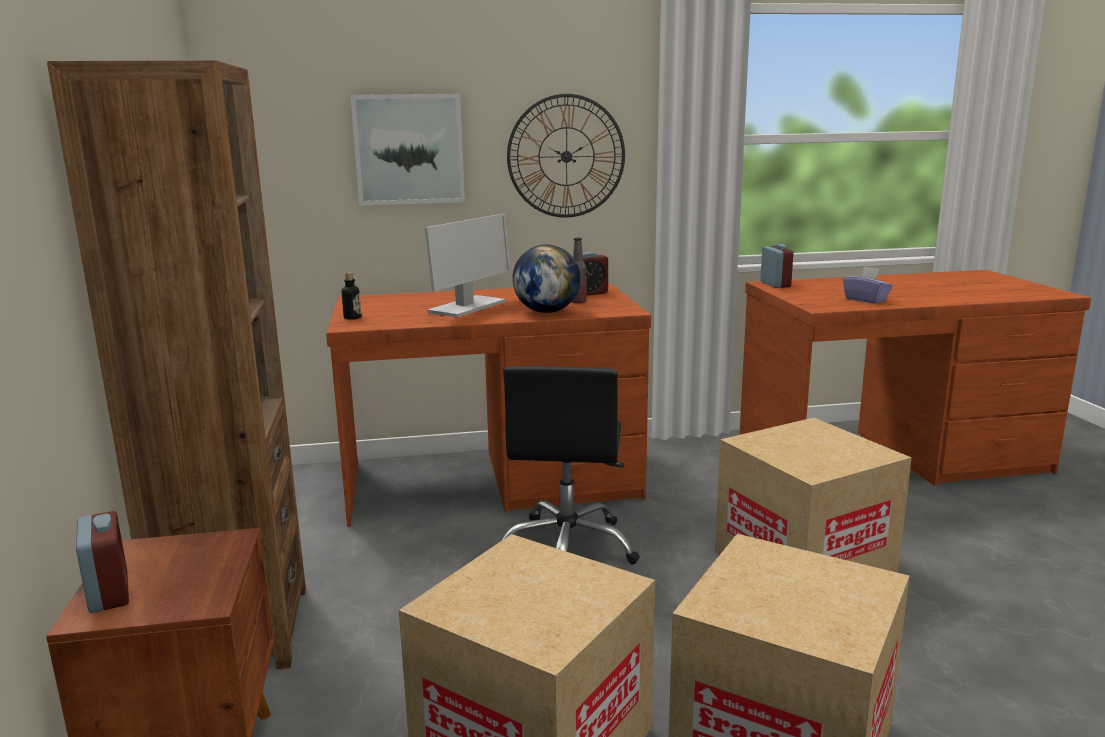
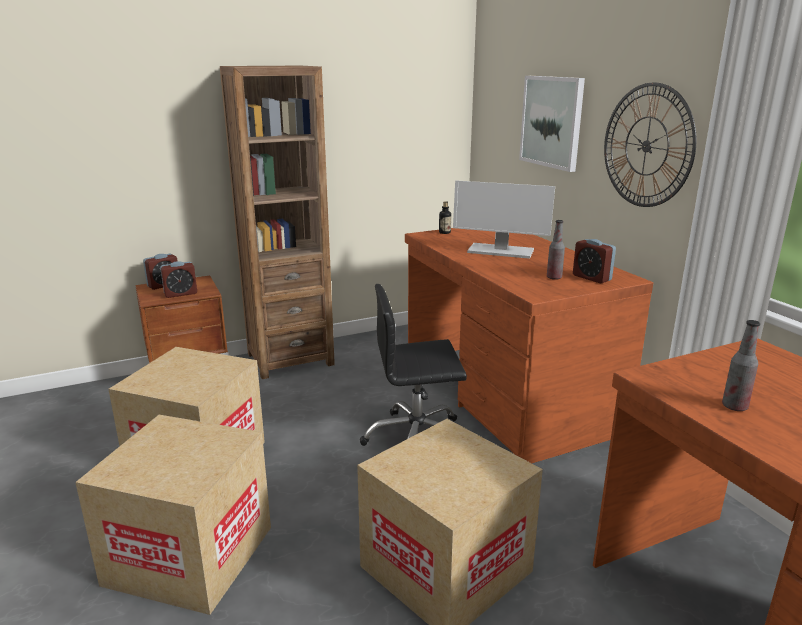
camera: 75 degrees right, 5 degrees up
(546, 311) = (507, 272): globe -> none
(775, 284) = (758, 352): alarm clock -> alarm clock (180, 294)
(866, 300) = (734, 407): purple tissue box -> bottle

